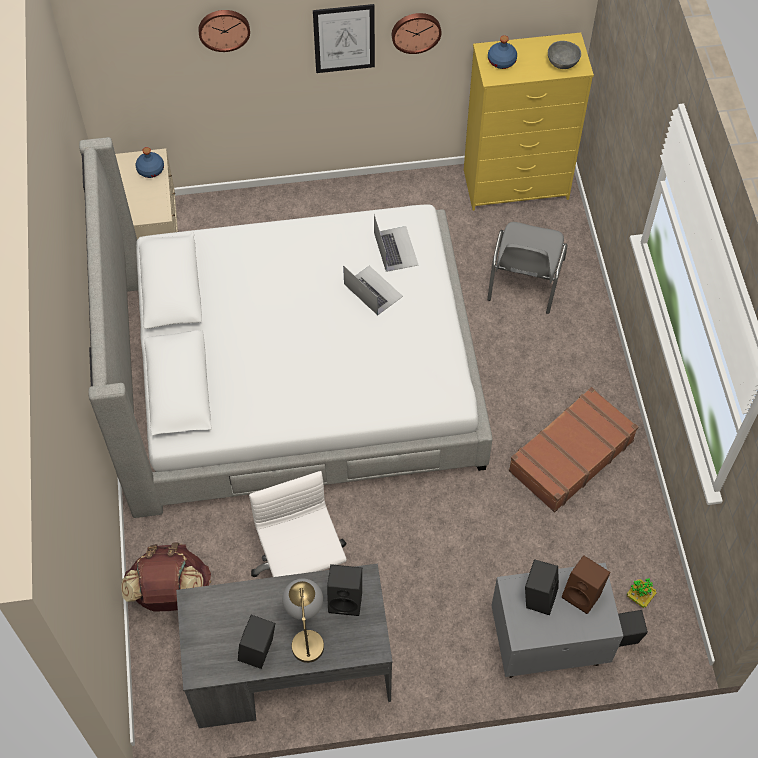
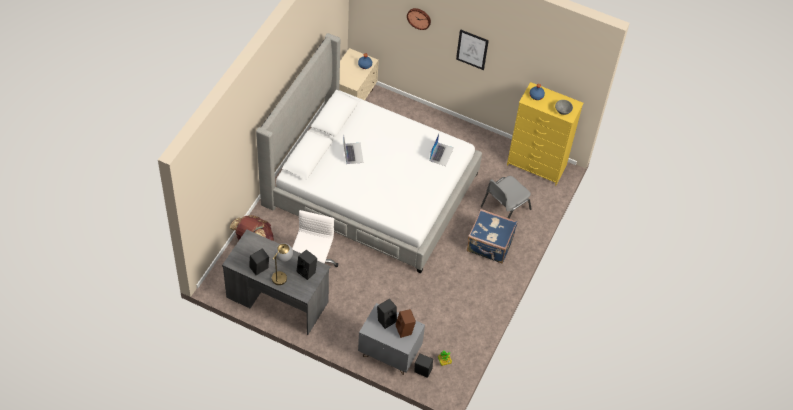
camera: 30 degrees right, 5 degrees down
(373, 290) = (417, 165): laptop -> laptop (353, 153)
(416, 31) = (506, 62): wall clock -> none
(551, 355) = (490, 245): none -> blue suitcase
(570, 455) = (462, 290): brown suitcase -> none

